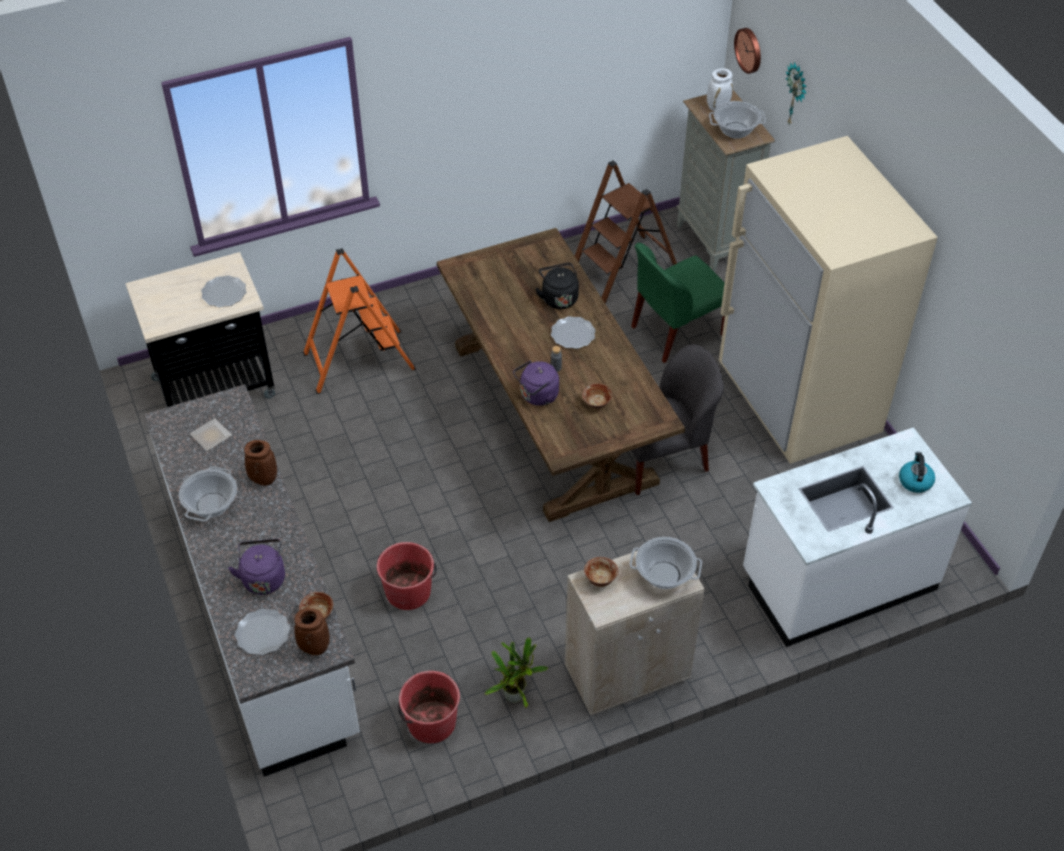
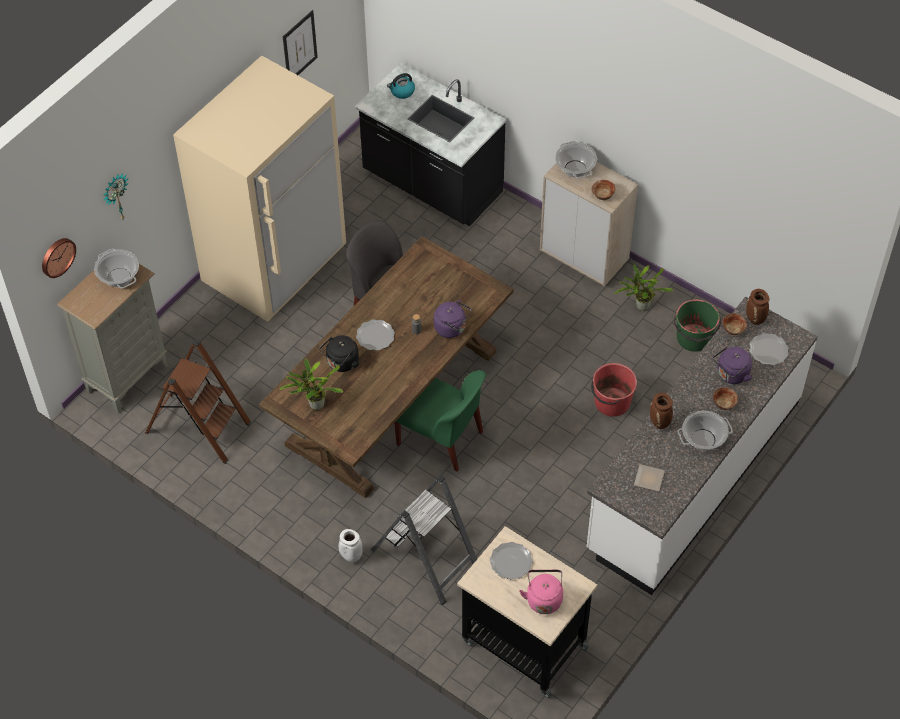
camera: 120 degrees left, 5 degrees up
(169, 298) = (543, 598): none -> pink kettle
(357, 361) = (426, 558): orange step ladder -> grey step ladder
(431, 722) = (694, 338): red bucket -> green bucket
(525, 262) = (314, 404): none -> potted plant
(597, 404) = (435, 291): bowl -> bowl (723, 404)
(675, 332) = (253, 360): green chair -> green chair (442, 439)
(718, 107) = (92, 301): white vase -> white vase (350, 556)
(837, 580) = (431, 184): white counter -> black counter
(973, 320) = (299, 46): none -> picture

